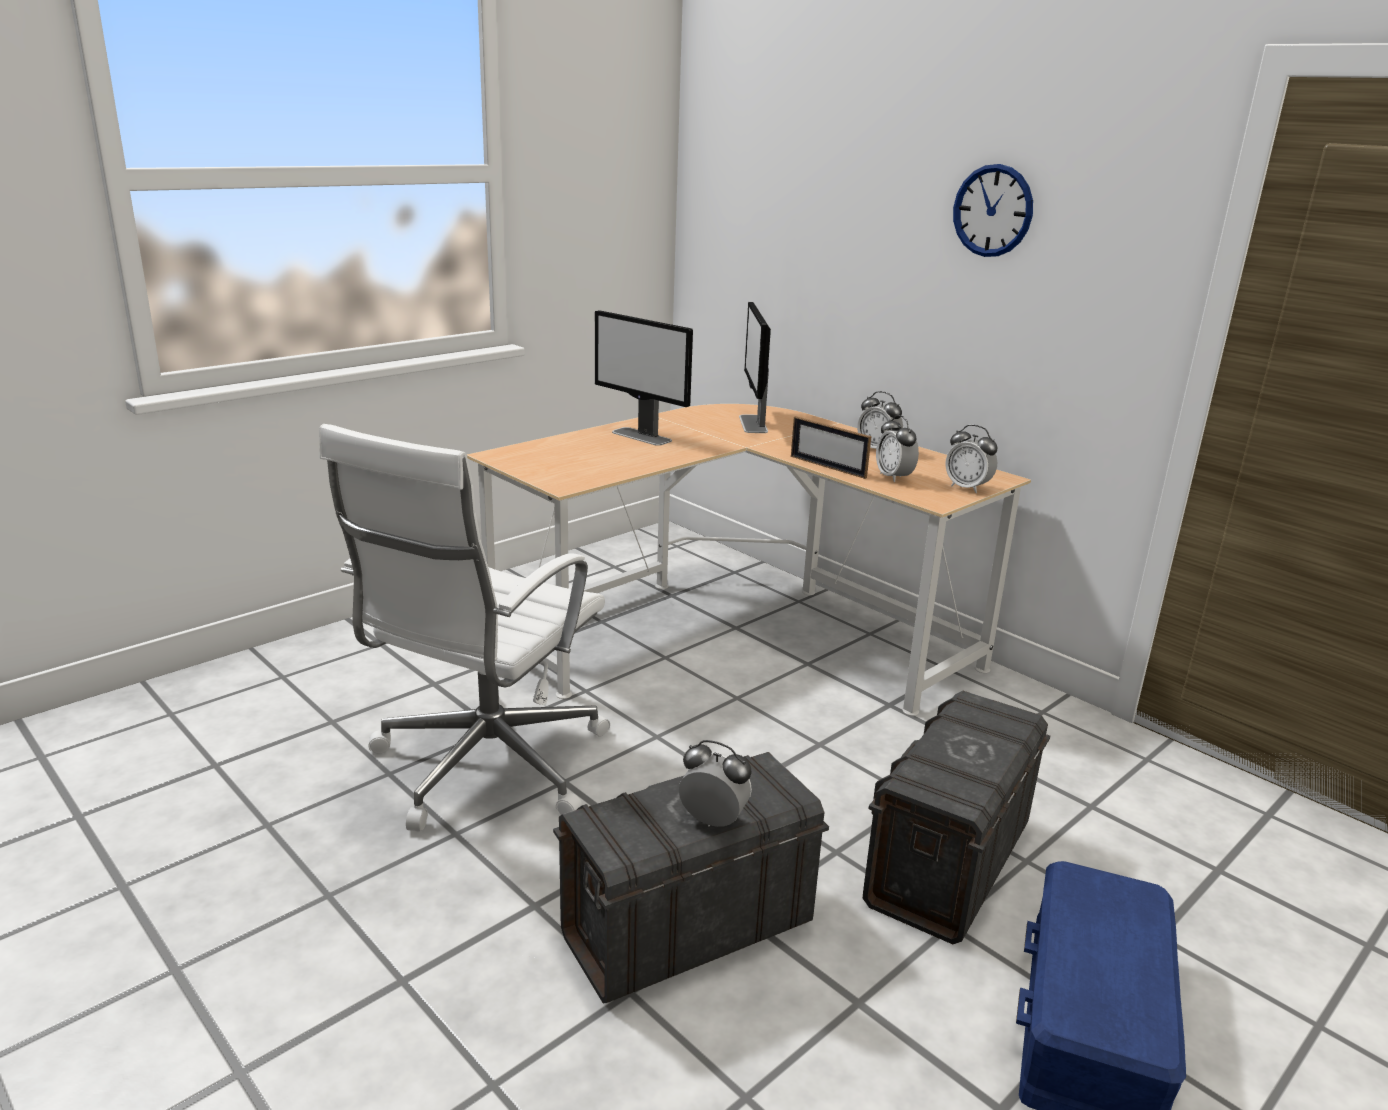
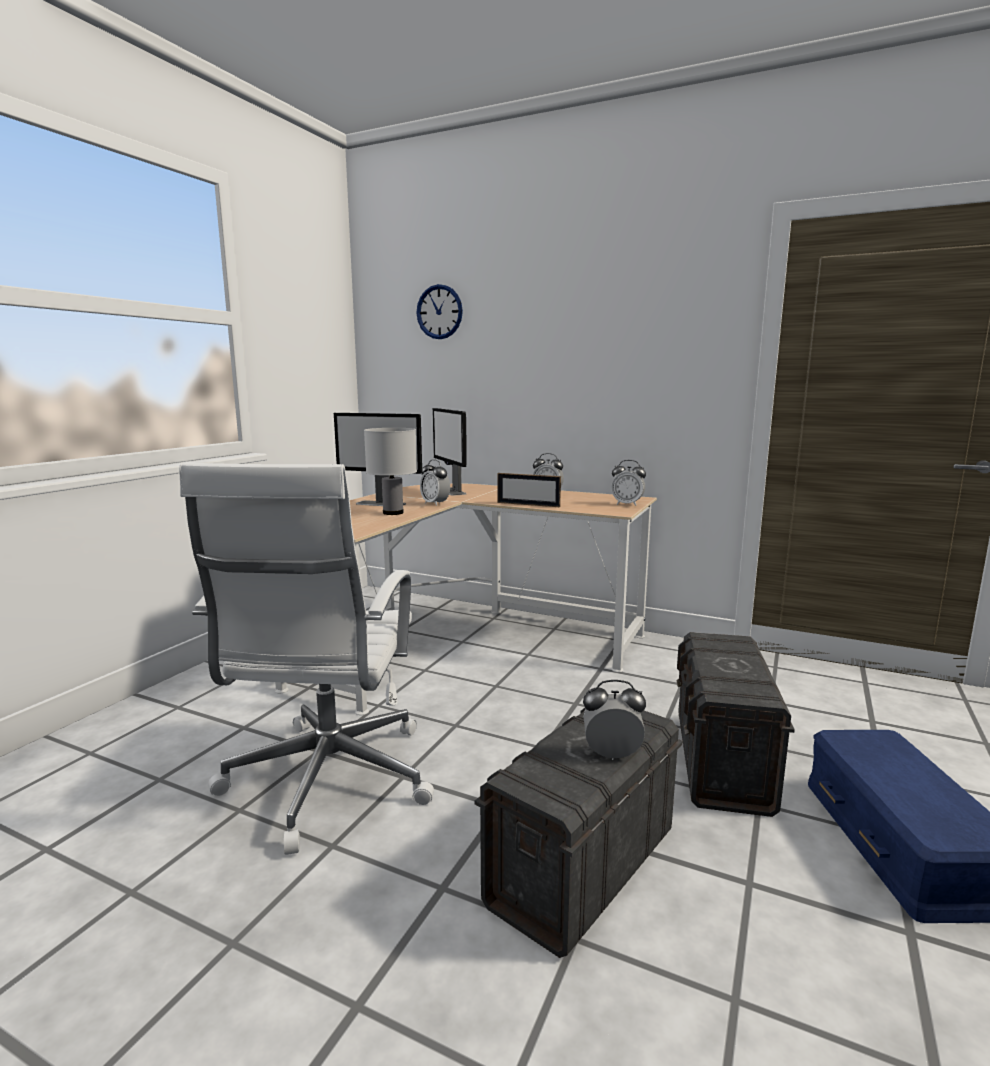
camera: 20 degrees left, 10 degrees down
(642, 456) = (393, 513): none -> white table lamp
(894, 477) = (576, 505): alarm clock -> alarm clock (435, 504)
(992, 211) = (604, 326): wall clock -> wall clock (439, 312)

